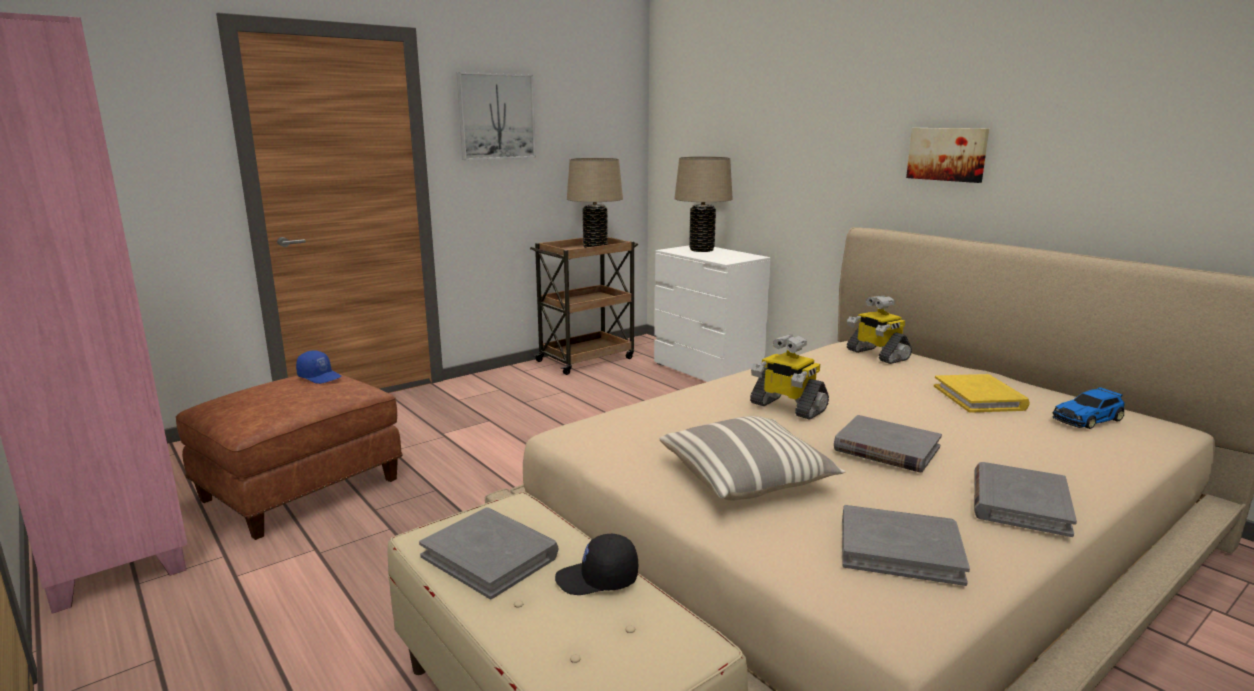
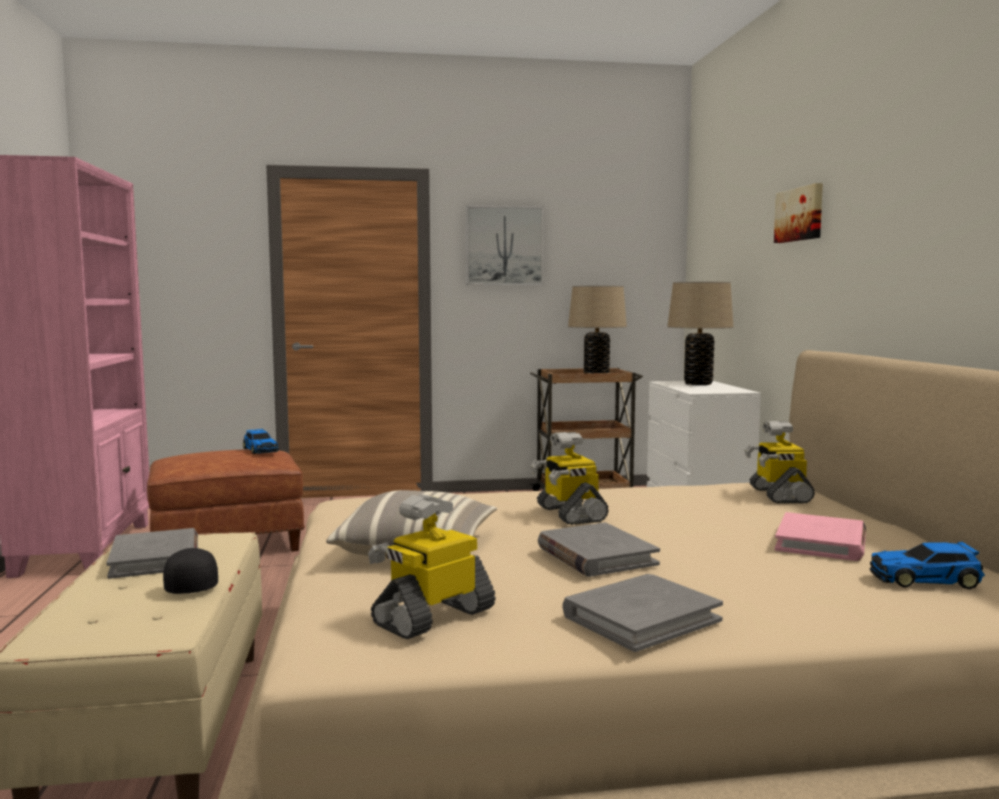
camera: 30 degrees right, 10 degrees down
(320, 377) = (261, 450): blue cap -> toy car
(597, 580) = (190, 586): black cap -> black cap turned 45 degrees clockwise
(899, 549) = (433, 616): grey book -> toy robot
(947, 154) = (902, 257): picture -> picture (800, 214)
(979, 397) = (821, 542): yellow book -> pink book

